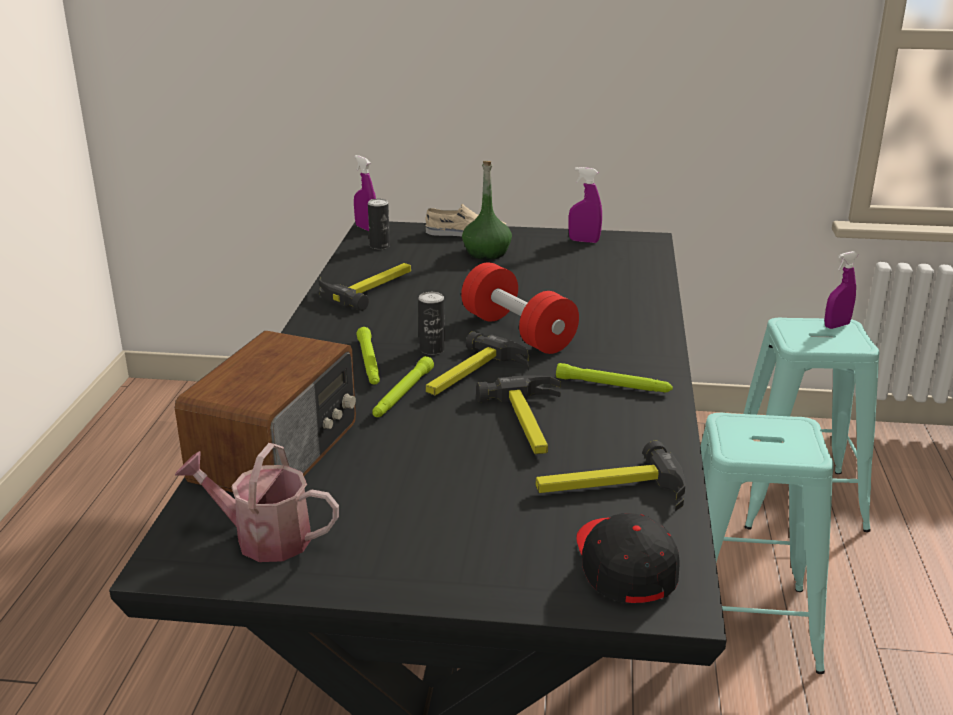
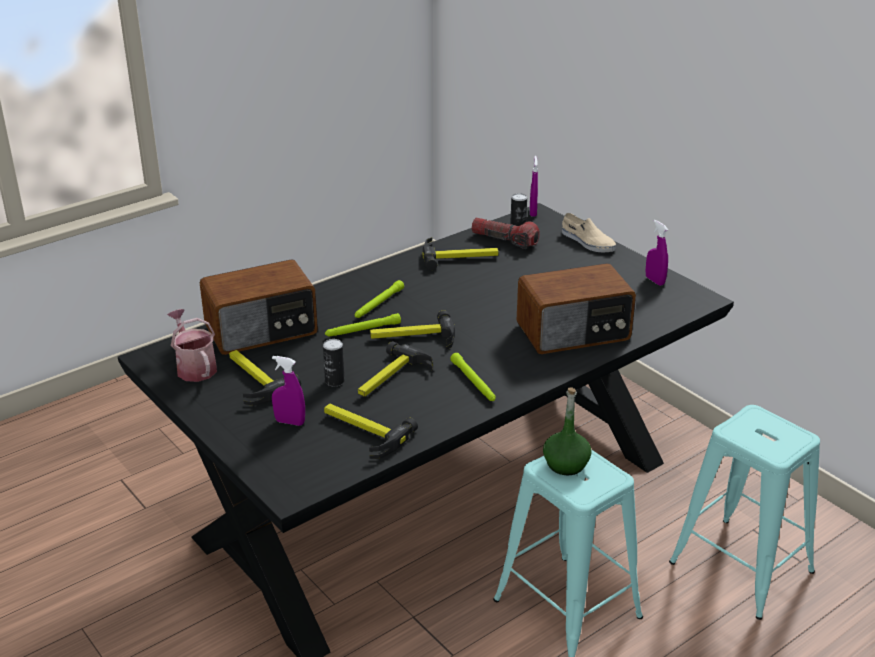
camera: 45 degrees right, 5 degrees up
(375, 509) = (253, 380): none -> hammer
(386, 259) = (505, 240): none -> flashlight
(432, 349) = (422, 312): can -> can (334, 381)
(486, 253) = (572, 262): green bottle -> green bottle (566, 464)
(518, 332) = (486, 324): red dumbbell -> none
(608, 305) = (574, 332): none -> radio
(623, 564) = (301, 465): black cap -> none
(836, 326) = (791, 434): purple spray bottle -> purple spray bottle (290, 422)

